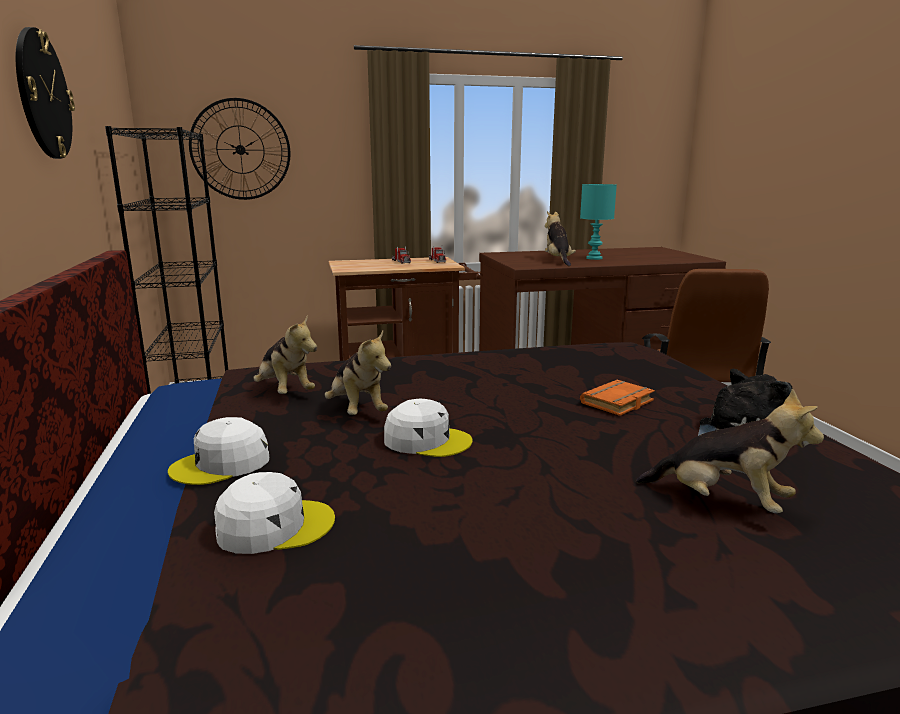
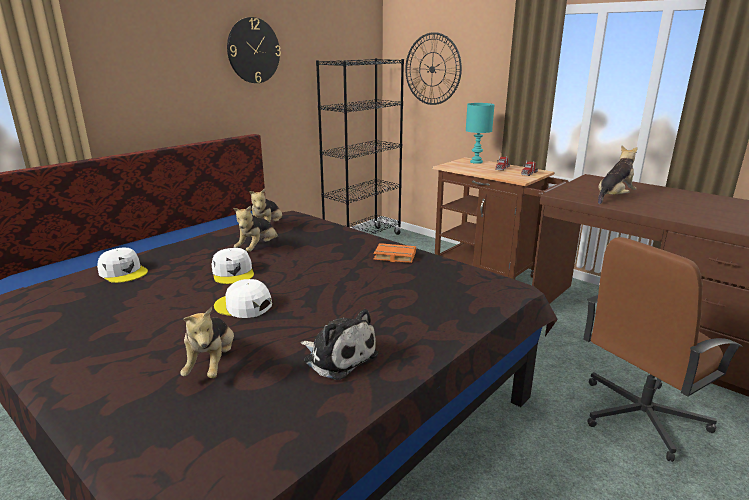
camera: 55 degrees right, 5 degrees up
(222, 464) = (172, 246): white cap -> white cap (243, 306)
(593, 258) = (664, 204): turquoise table lamp -> turquoise table lamp (476, 162)
(618, 403) = (351, 306): orange book -> orange book (394, 256)

